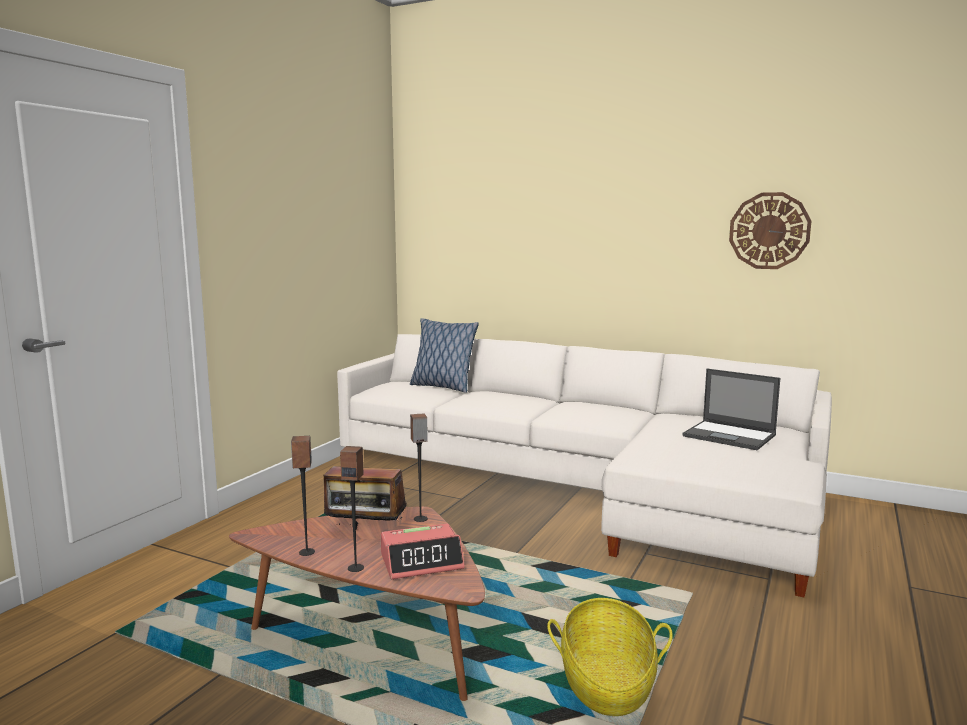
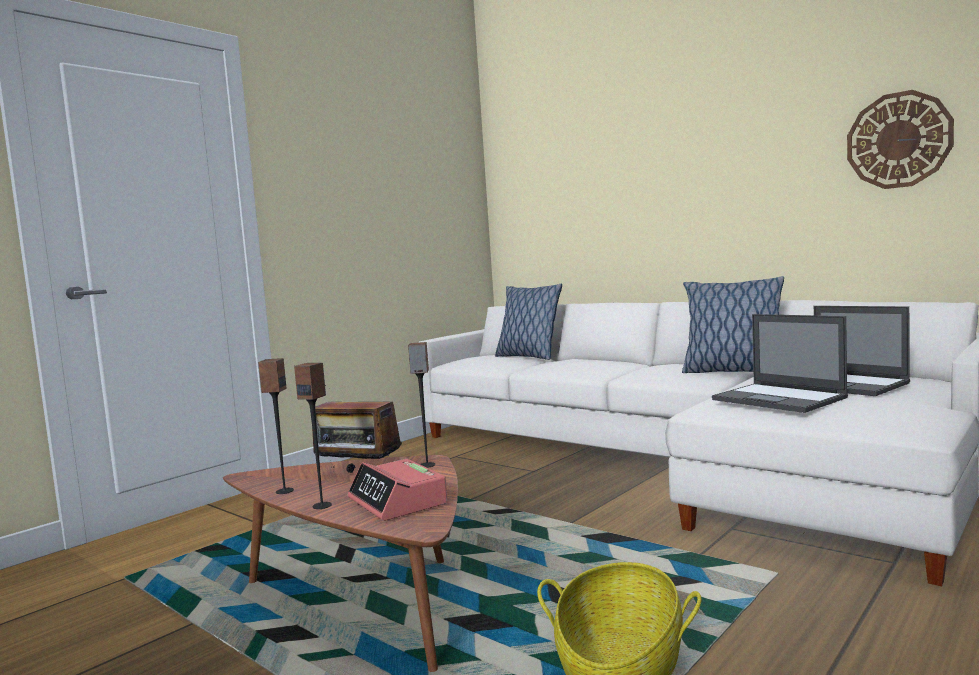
camera: 15 degrees right, 5 degrees down
(422, 561) = (397, 502): alarm clock -> alarm clock turned 60 degrees clockwise
(634, 416) = (732, 372): none -> pillow
(689, 452) = (780, 399): none -> laptop

